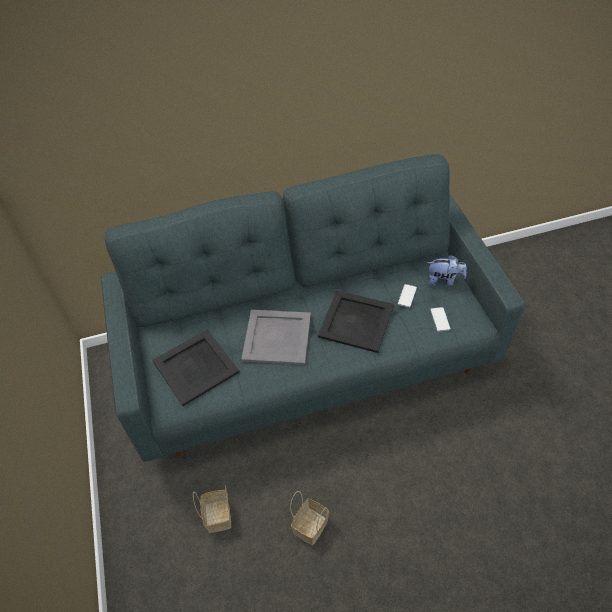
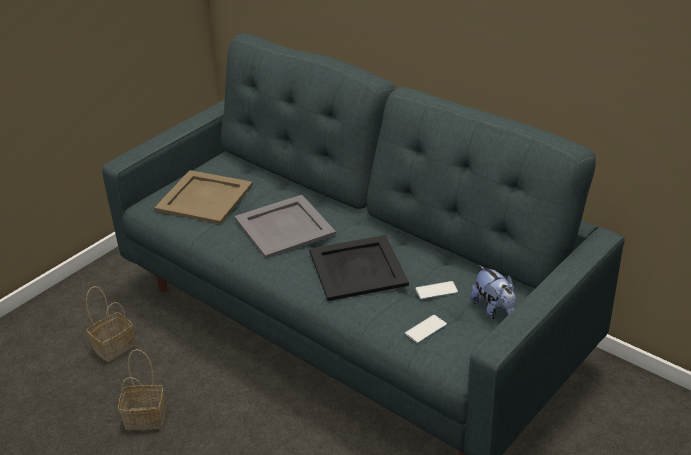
camera: 55 degrees right, 15 degrees down
(195, 367) = (203, 197): black tray -> beige tray

